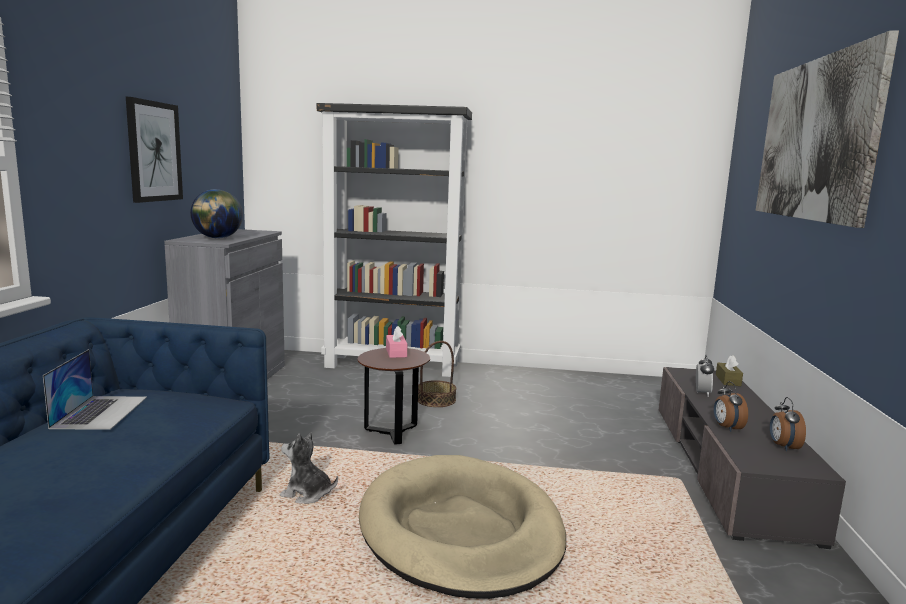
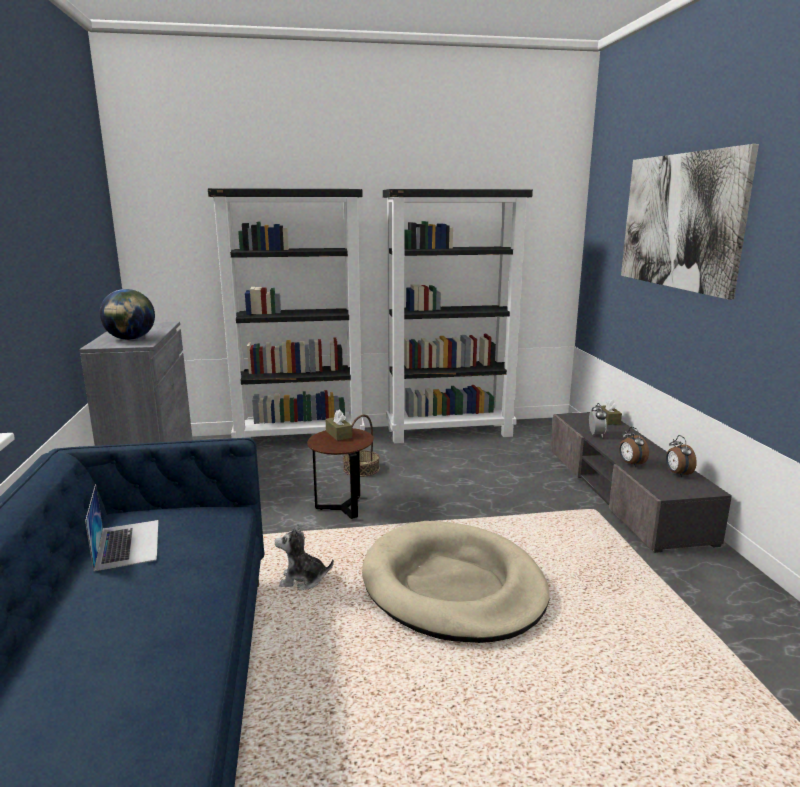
camera: 15 degrees left, 5 degrees up
(154, 151) = (57, 256): picture -> none
(396, 352) = (338, 434): pink tissue box -> brown tissue box
(553, 378) = (450, 432): none -> black bookcase

